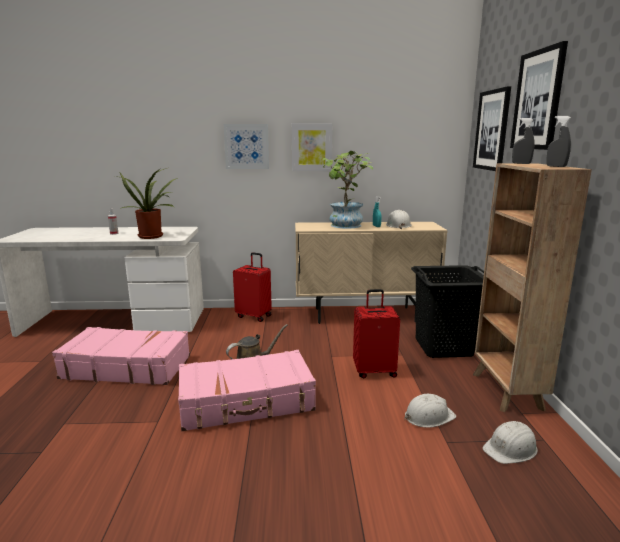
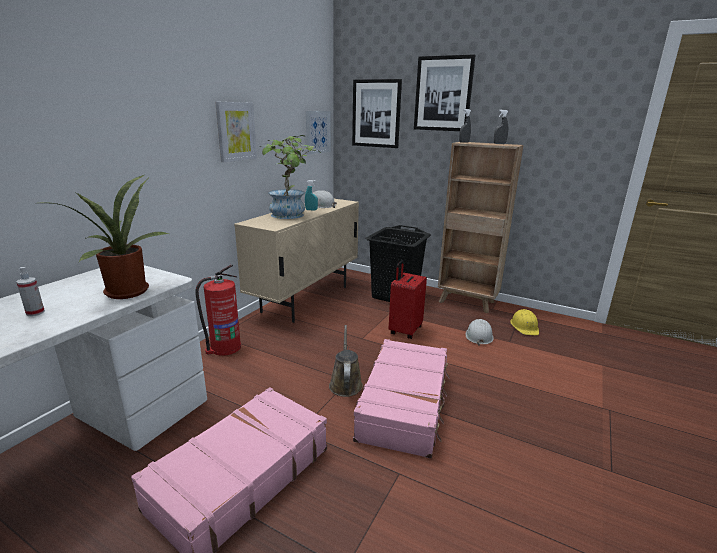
camera: 60 degrees left, 5 degrees up
(246, 146) = (171, 133): picture -> picture (317, 132)
(254, 316) = (224, 348): red suitcase -> fire extinguisher
(511, 449) = (524, 327): white hard hat -> yellow hard hat

